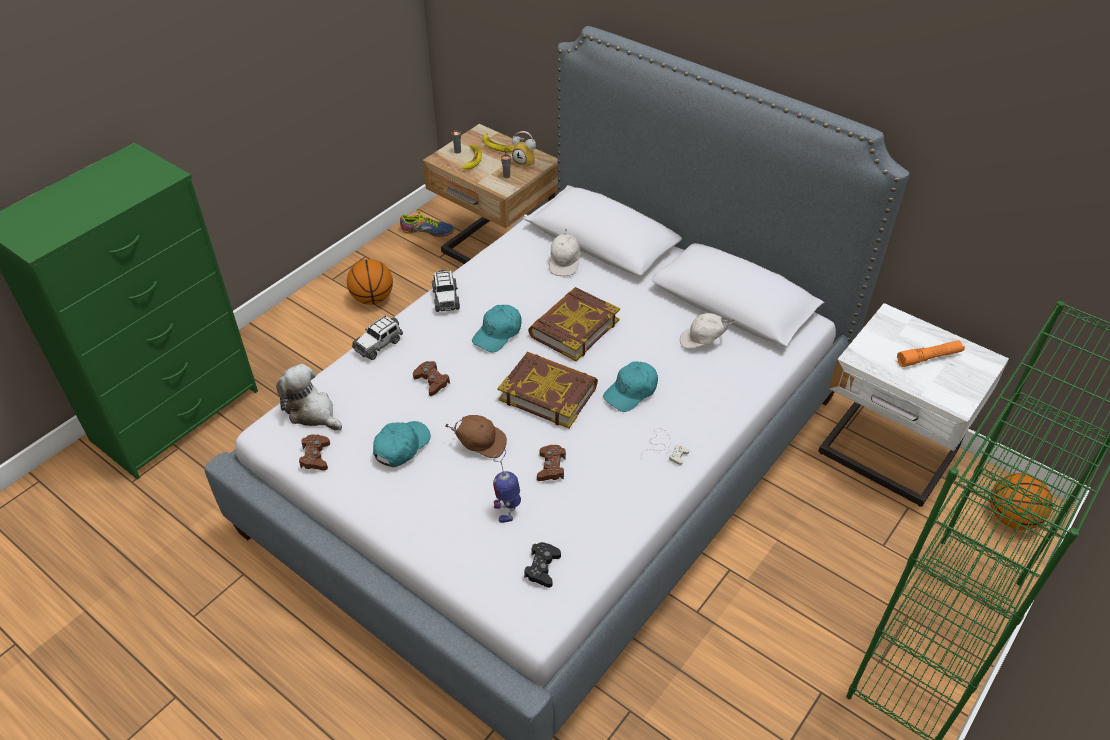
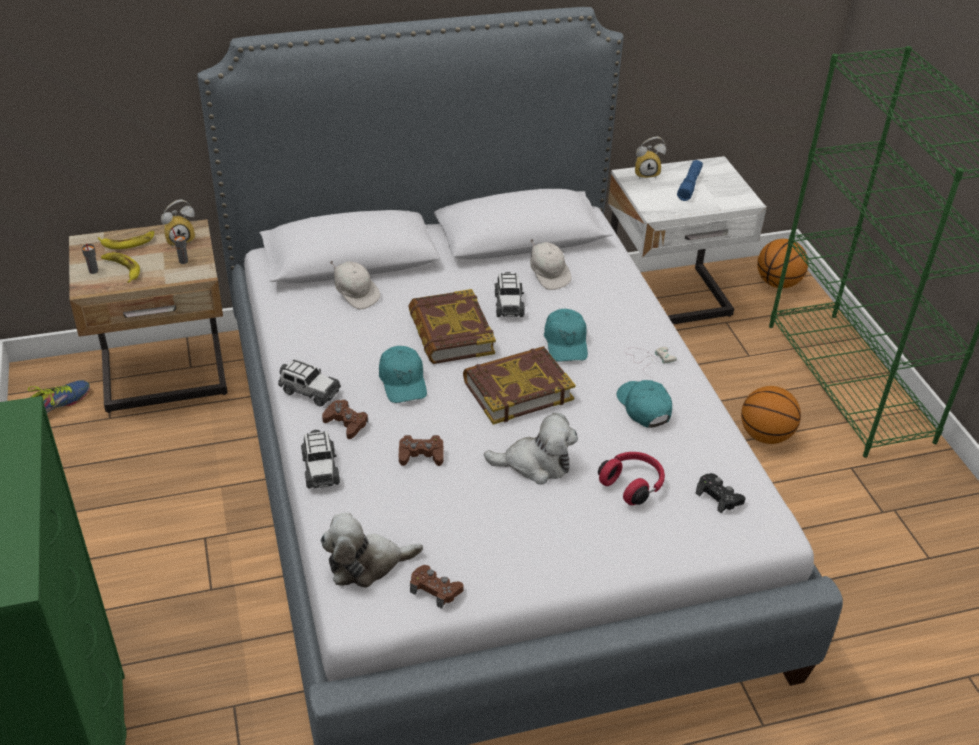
camera: 55 degrees left, 5 degrees down
(373, 298) = (102, 502): basketball -> basketball (765, 435)
(401, 446) = (488, 517): turquoise cap -> turquoise cap (643, 408)
(480, 444) = (535, 464): brown cap -> plush toy
(508, 508) = (632, 484): toy robot -> red headphones
(551, 467) = (608, 434): brown game controller -> brown game controller (346, 423)
(641, 339) = (508, 304): none -> toy car
(702, 341) = (548, 275): white cap -> white cap turned 60 degrees counterclockwise
(907, 325) = (646, 174): none -> alarm clock
(929, 358) = (689, 185): orange flashlight -> blue flashlight

